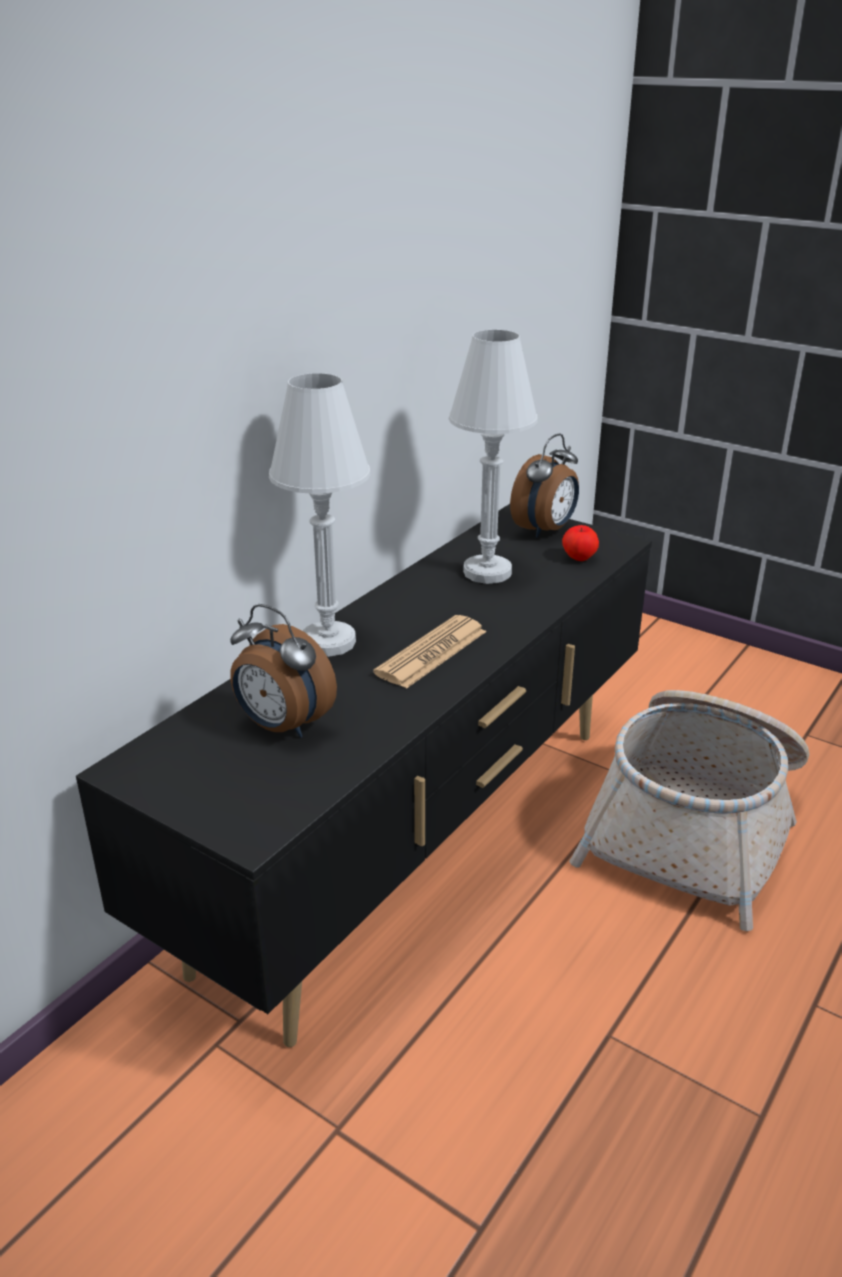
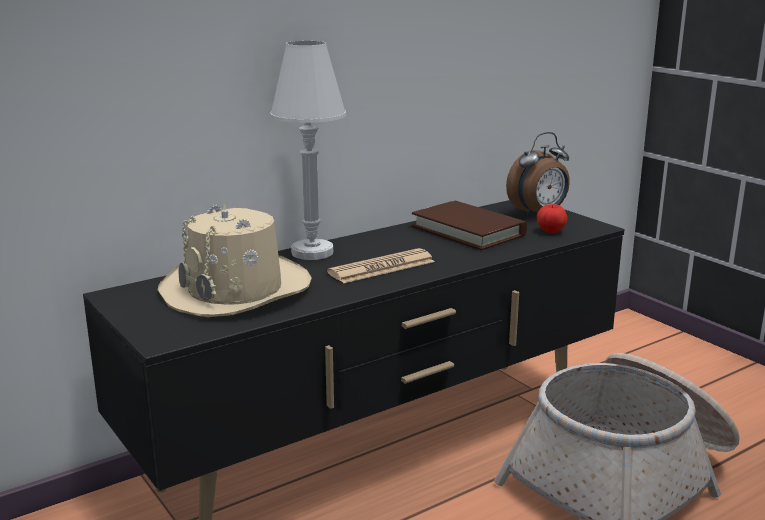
camera: 20 degrees right, 10 degrees down
(282, 726) = (237, 290): alarm clock -> beige hat
(487, 572) = (468, 231): white table lamp -> brown book

